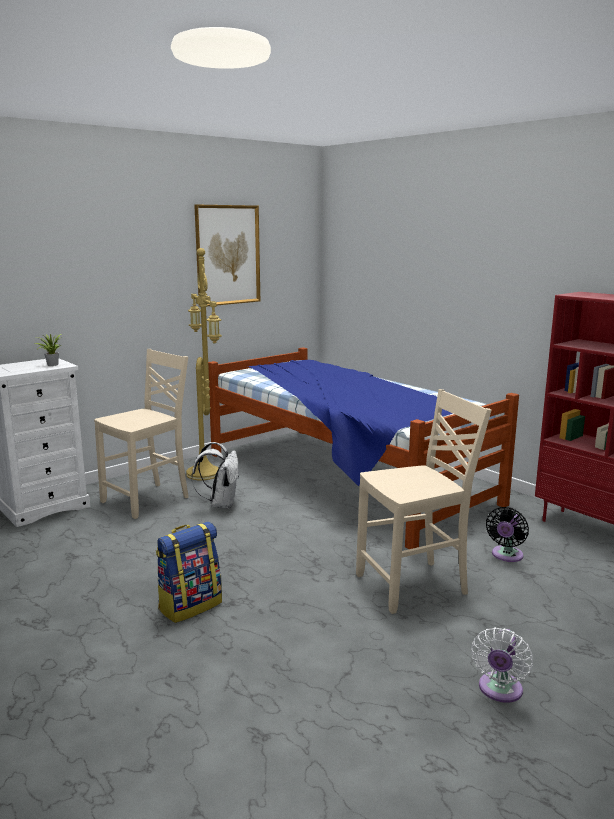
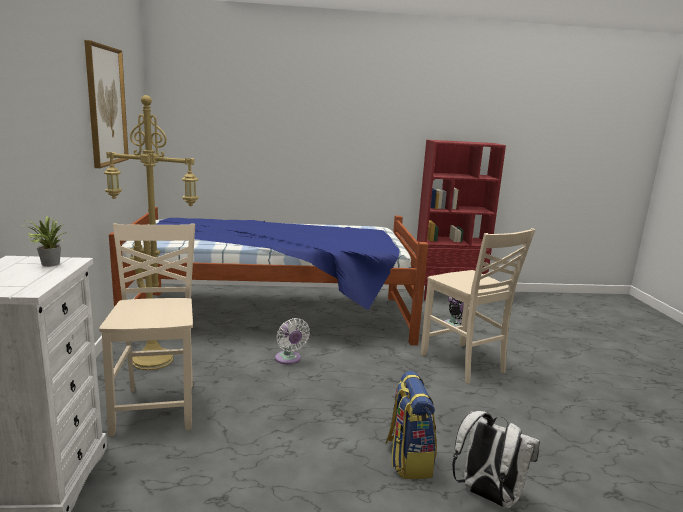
camera: 55 degrees left, 0 degrees up
(221, 504) = (234, 377): white backpack -> white backpack (487, 496)
(414, 585) = (464, 364): beige chair -> beige chair turned 135 degrees clockwise
(499, 691) = (597, 392): white fan -> white fan (289, 359)

